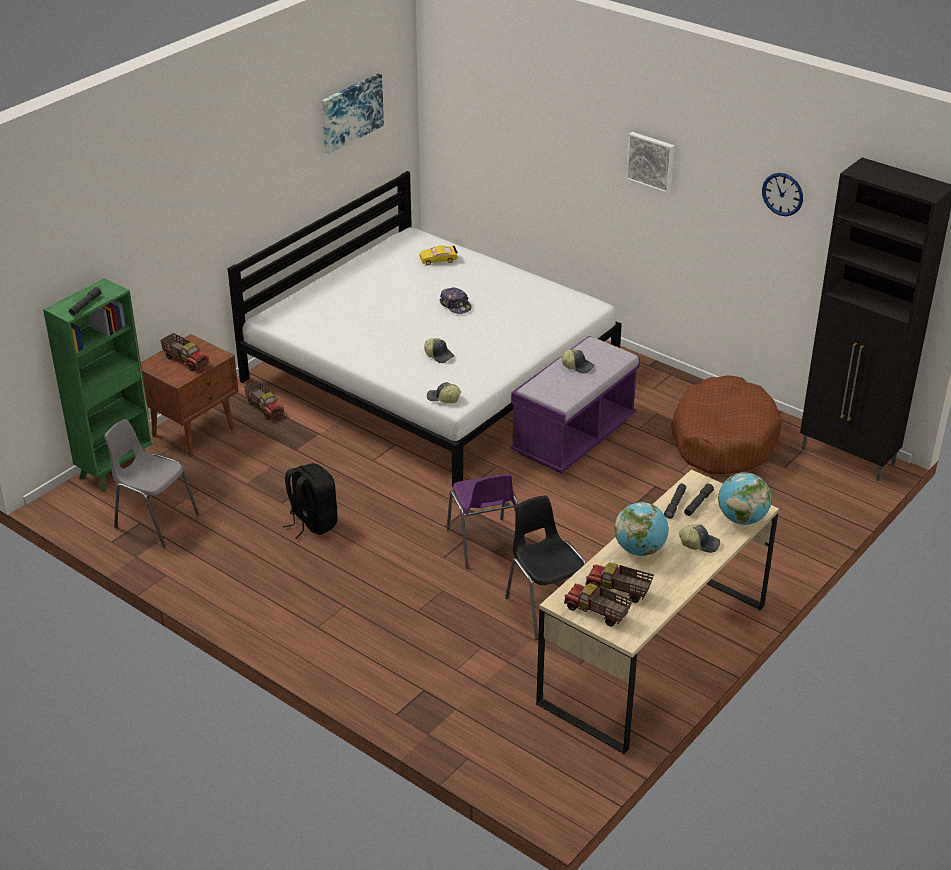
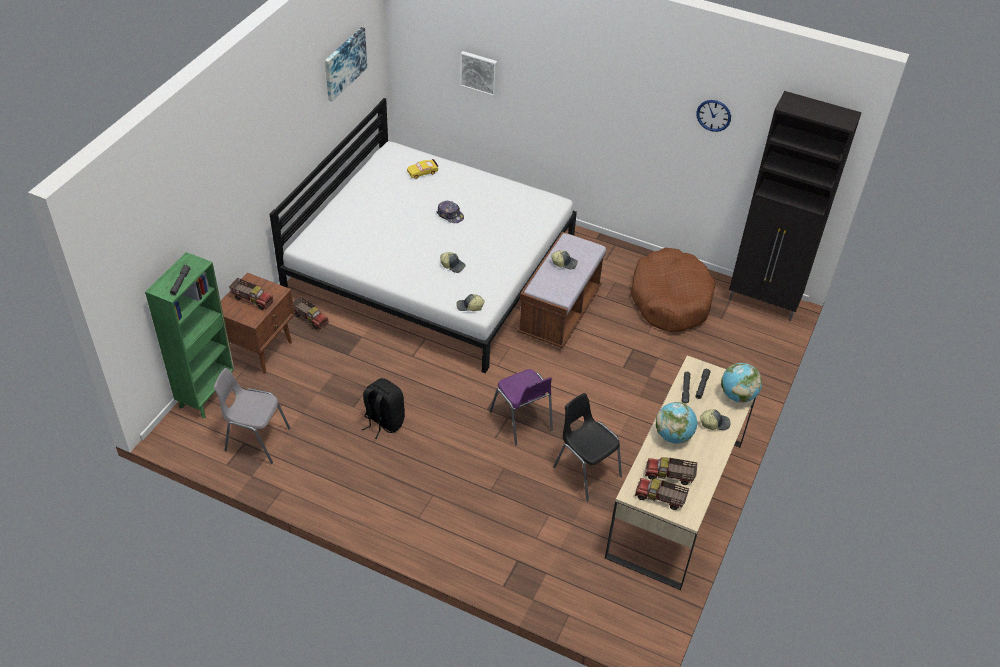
camera: 15 degrees left, 10 degrees up
(573, 437) = (559, 312): purple bench -> brown bench
(651, 161) = (600, 89): picture -> picture (479, 72)

